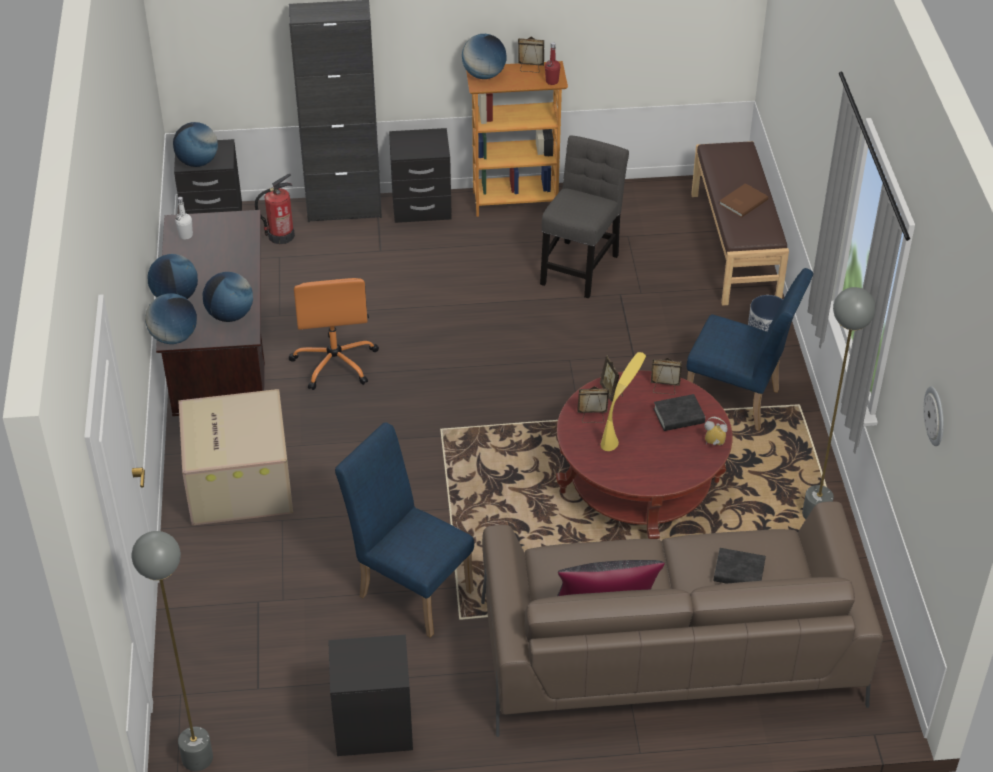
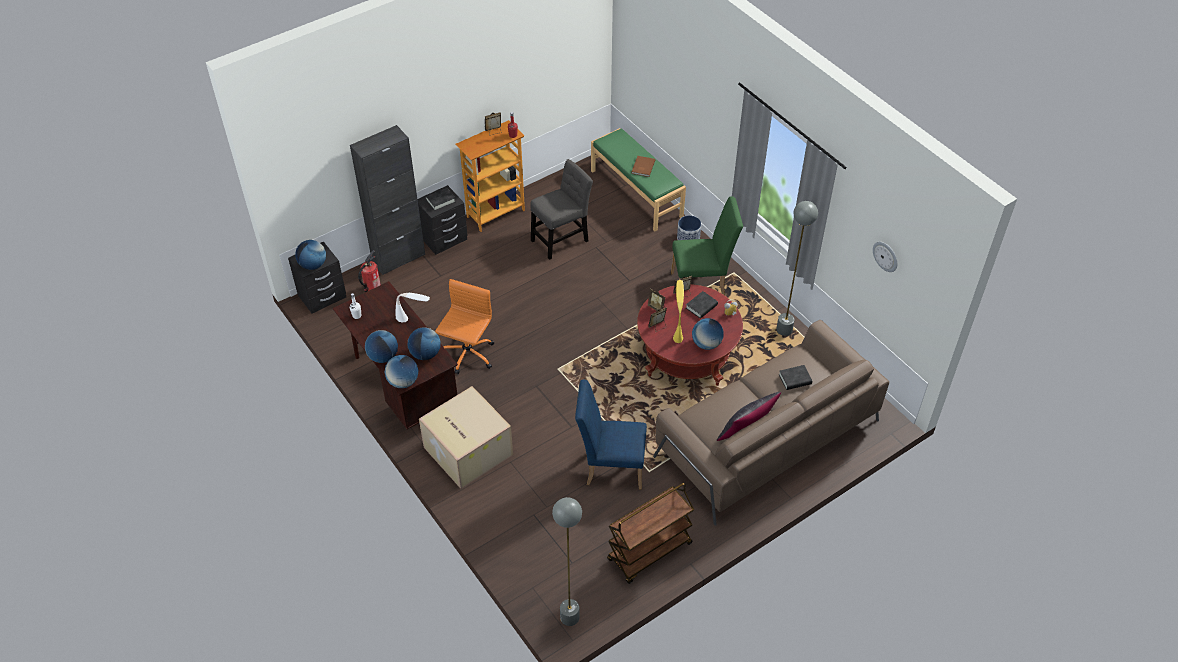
camera: 30 degrees left, 5 degrees up
(248, 273) = (415, 323): none -> white table lamp
(335, 362) = (467, 355): orange office chair -> orange office chair turned 120 degrees counterclockwise
(373, 727) = (649, 552): black nightstand -> brown cart
(421, 143) = (440, 200): none -> black book
(484, 75) = (470, 145): globe -> globe (706, 344)
(580, 266) = (562, 239): grey chair -> grey chair turned 60 degrees clockwise
(736, 246) = (637, 193): brown bench -> green bench
(738, 402) = (702, 284): blue chair -> green chair

